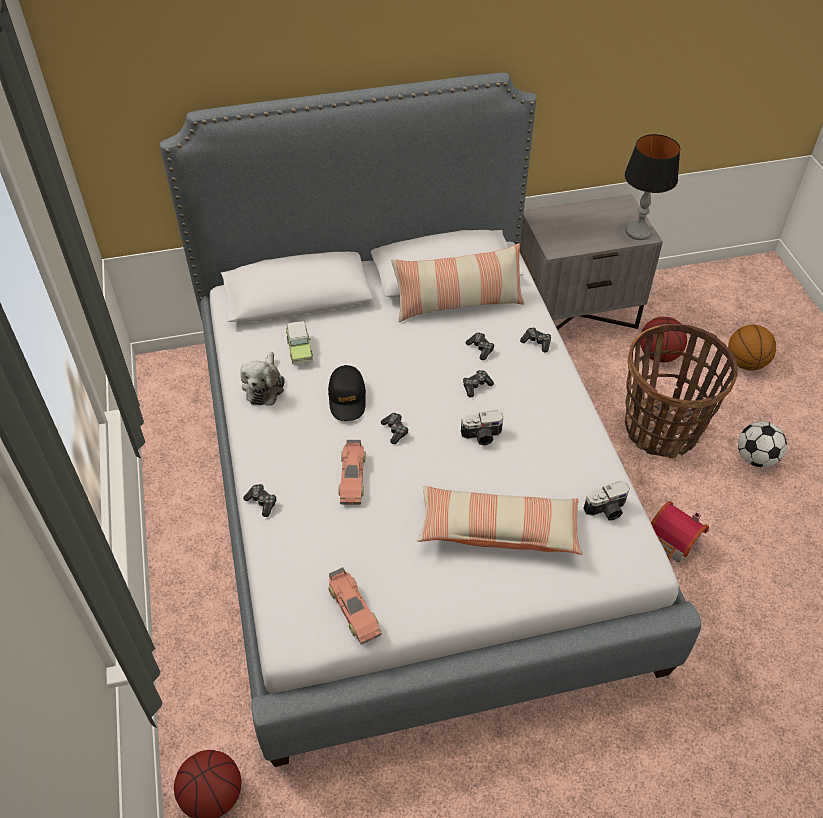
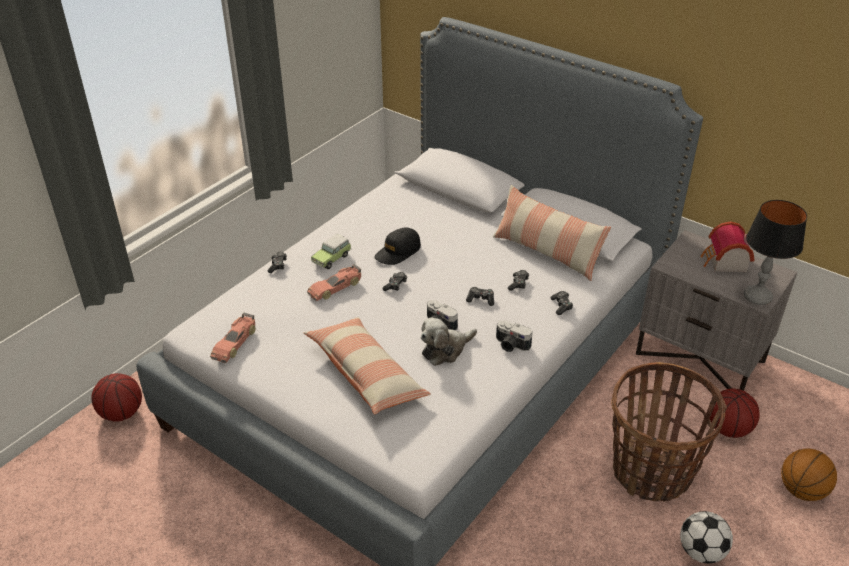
camera: 50 degrees right, 10 degrees down
(264, 386) = (367, 217): plush toy -> plush toy (445, 349)
(299, 349) = (414, 213): toy car -> toy car (332, 258)
(607, 510) = (444, 419): camera -> camera (511, 345)
(672, 544) = (543, 539): toy house -> toy house (724, 262)

